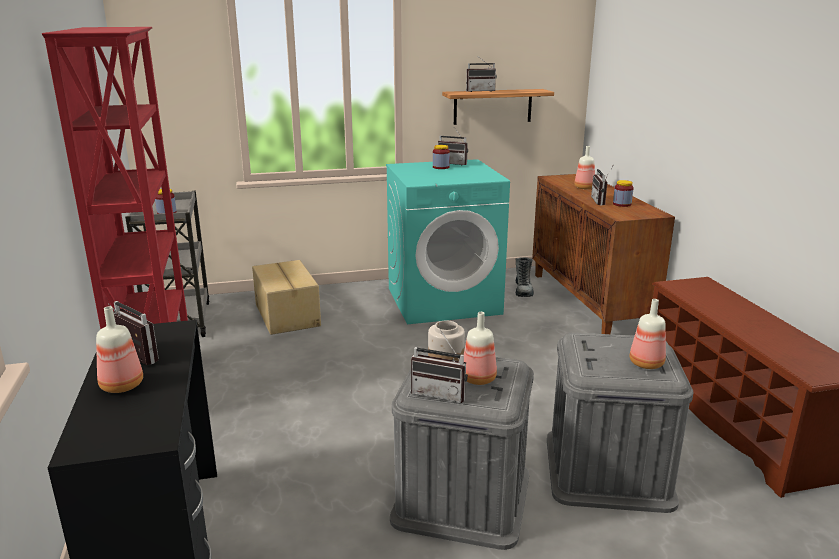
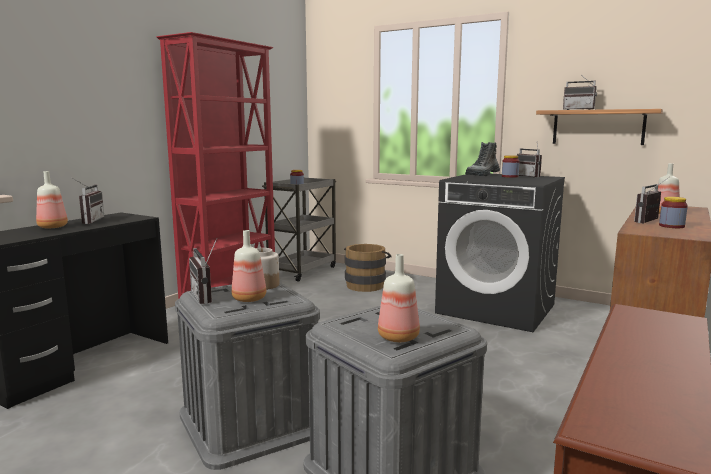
camera: 45 degrees right, 10 degrees down
(288, 314) = (366, 285): cardboard box -> brown bucket
(444, 301) = (497, 309): turquoise washing machine -> black washing machine
(523, 290) = (592, 323): boot -> boot (482, 175)

